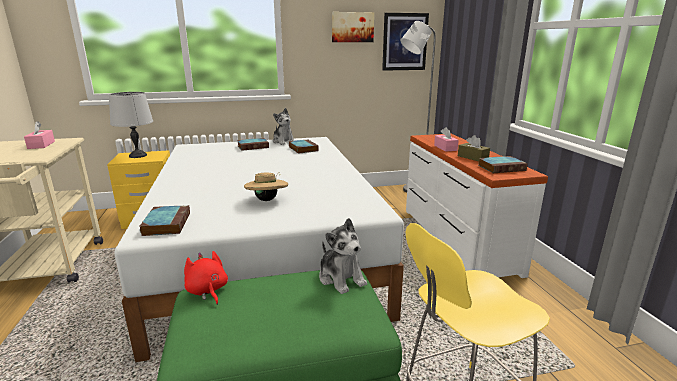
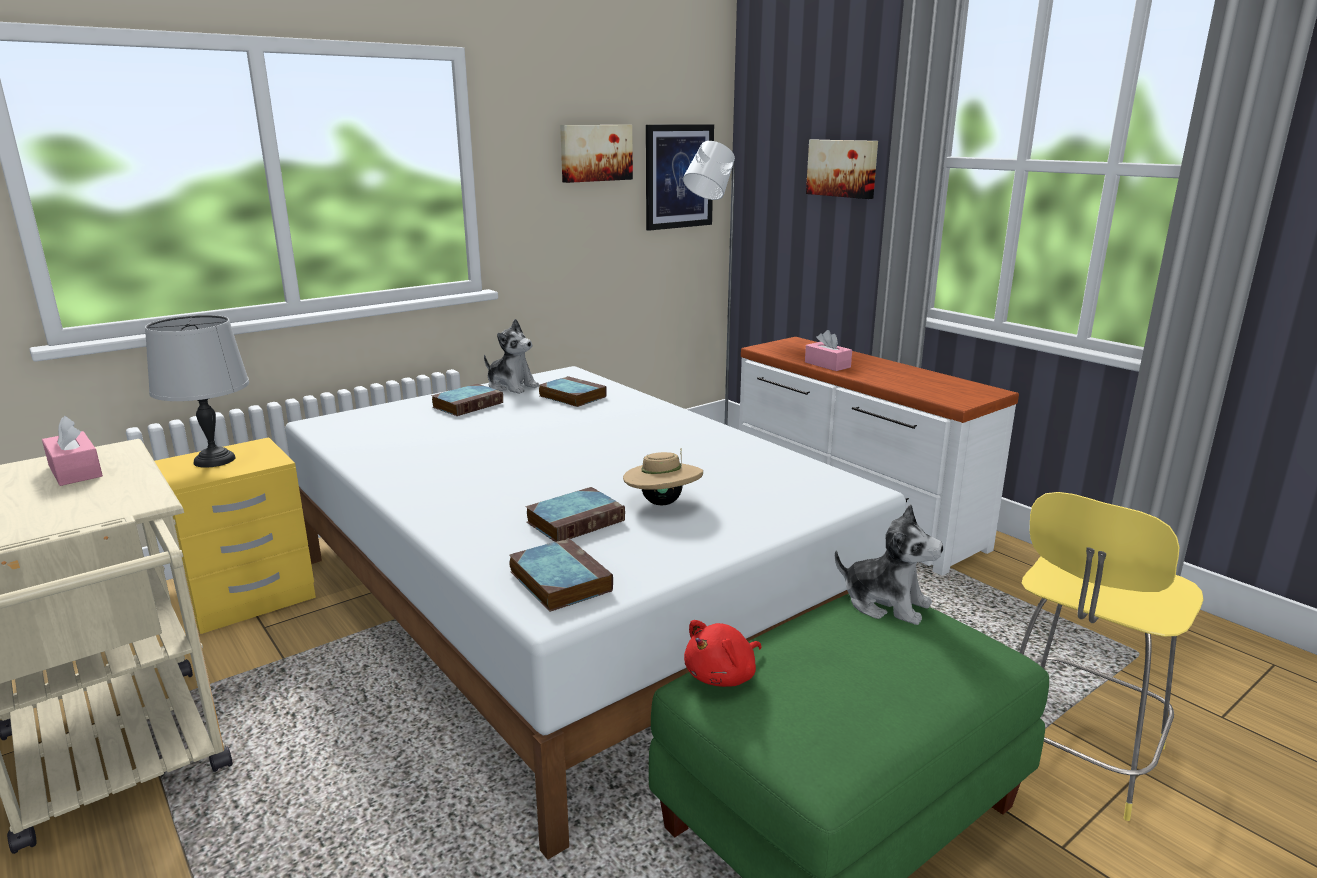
camera: 25 degrees left, 0 degrees up
(207, 291) = (723, 676): red plush toy -> red plush toy turned 75 degrees counterclockwise
(472, 157) = (888, 377): brown tissue box -> none
(486, 34) = (843, 168): none -> picture
(502, 168) = (949, 388): book -> book (576, 520)

